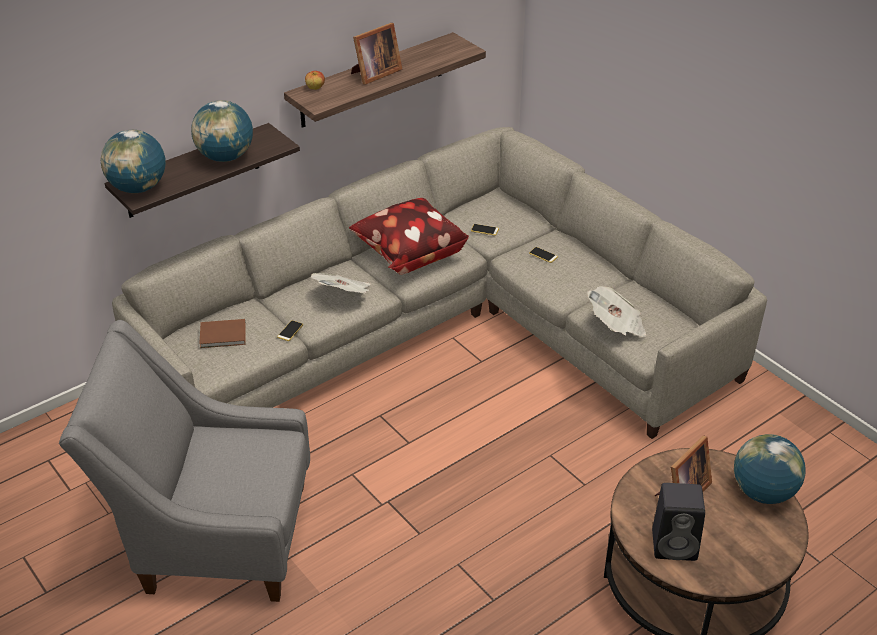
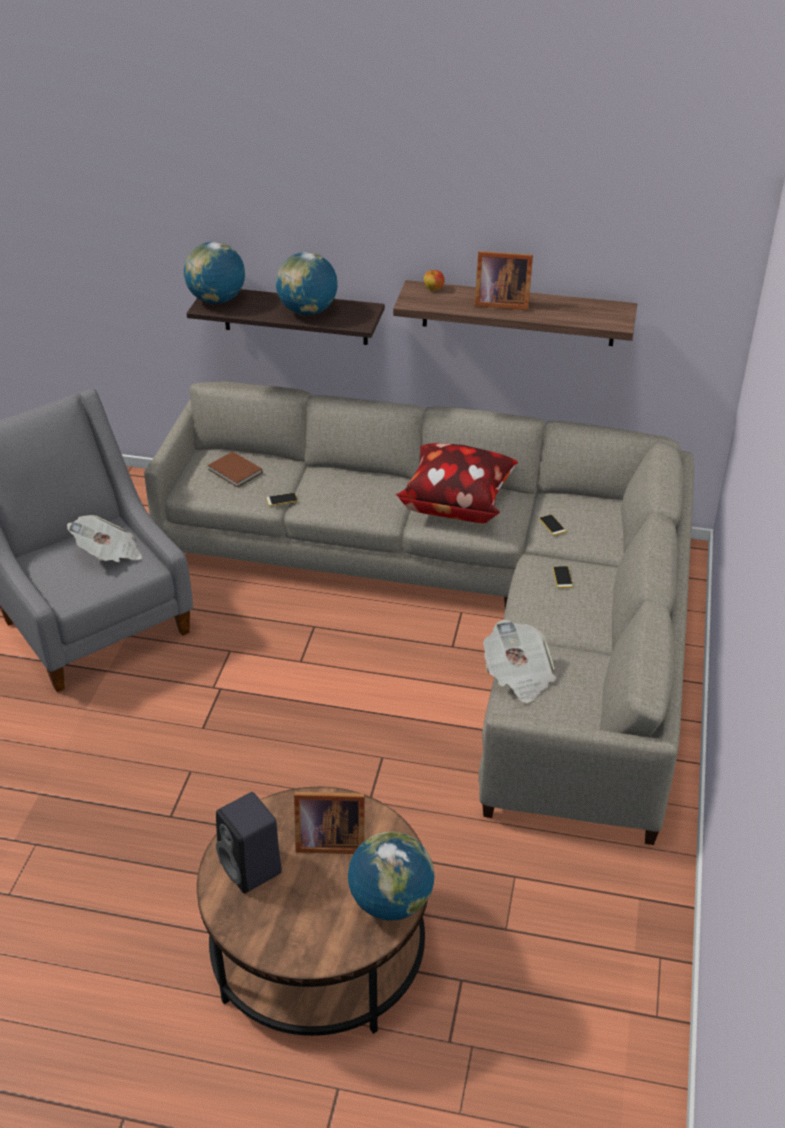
camera: 50 degrees right, 0 degrees up
(344, 295) = (358, 500): newspaper -> newspaper (108, 554)

